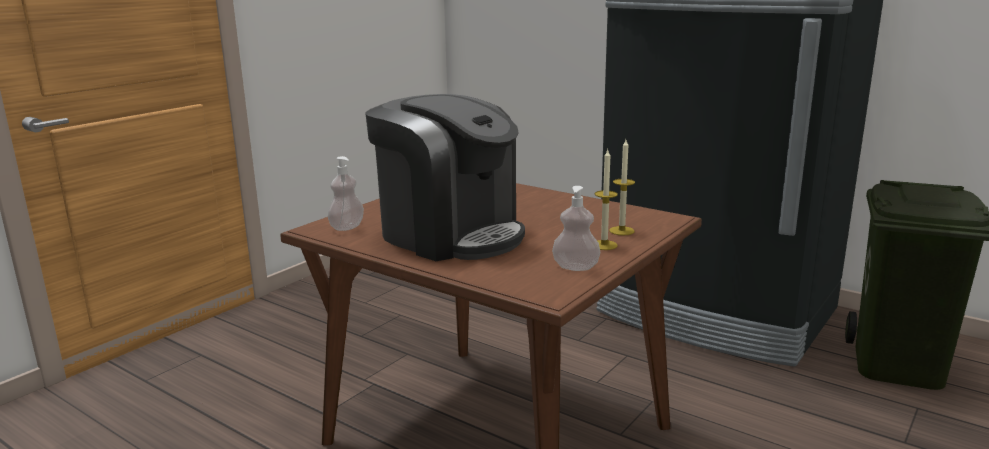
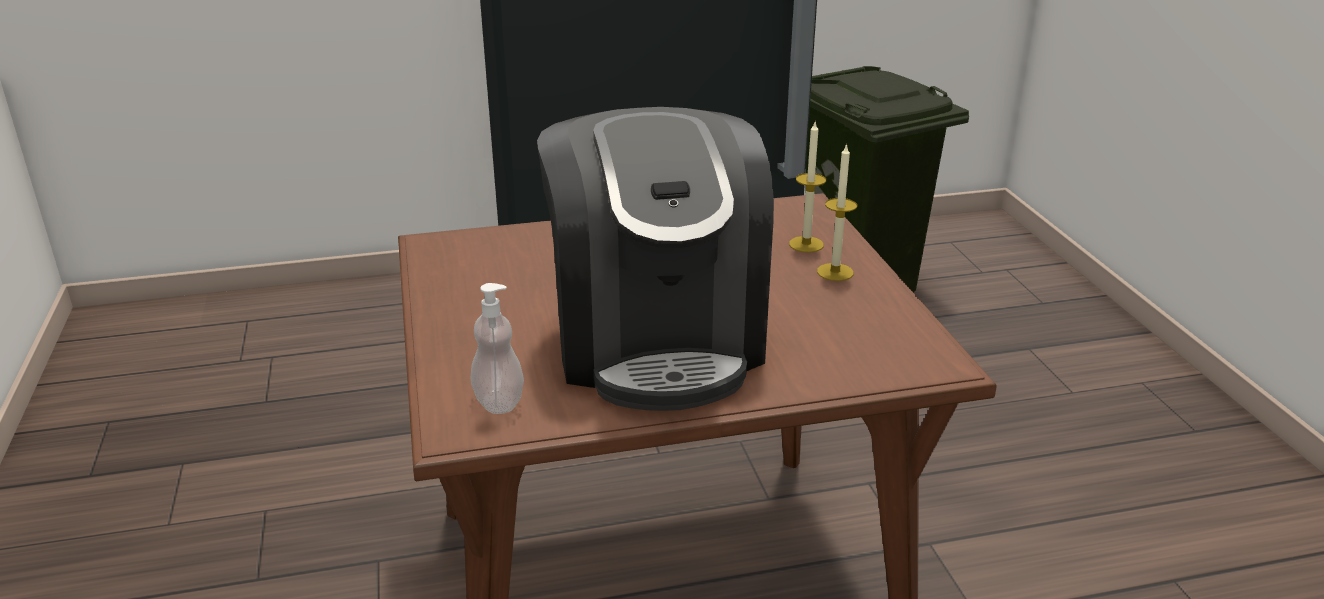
camera: 50 degrees left, 10 degrees up
(450, 234) = (657, 341): coffee machine -> coffee machine turned 90 degrees clockwise
(575, 267) = (878, 315): soap dispenser -> none

